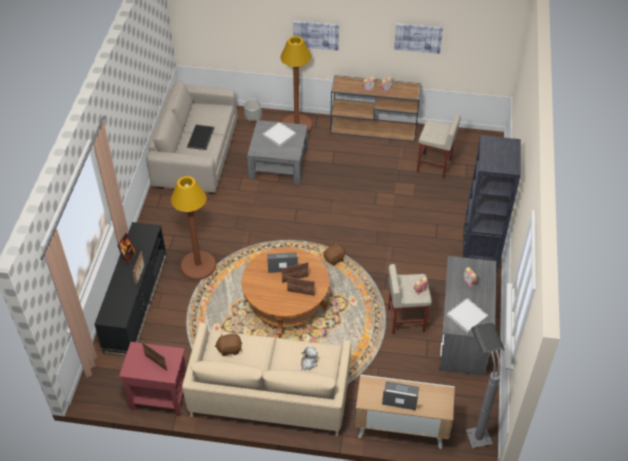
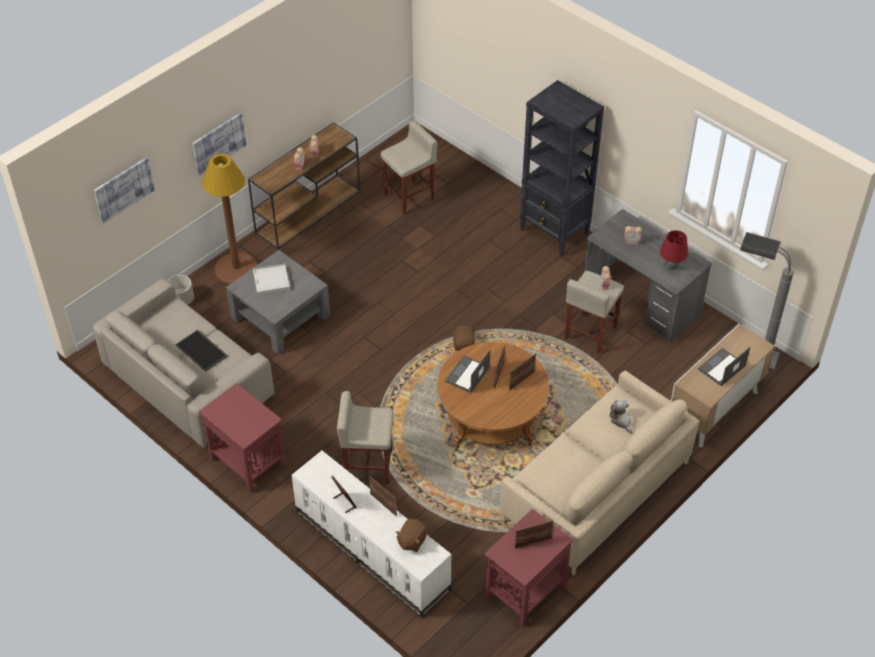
camera: 55 degrees left, 0 degrees up
(135, 301) = (370, 550): black tv stand -> white tv stand
(159, 210) = (248, 461): none -> red side table
(198, 266) = (368, 466): brown floor lamp -> beige stool
(229, 349) = (551, 475): brown plush toy -> brown plush toy (412, 541)
(418, 37) = (319, 70): picture -> picture (123, 189)
(467, 316) = (671, 266): white tray -> red table lamp

